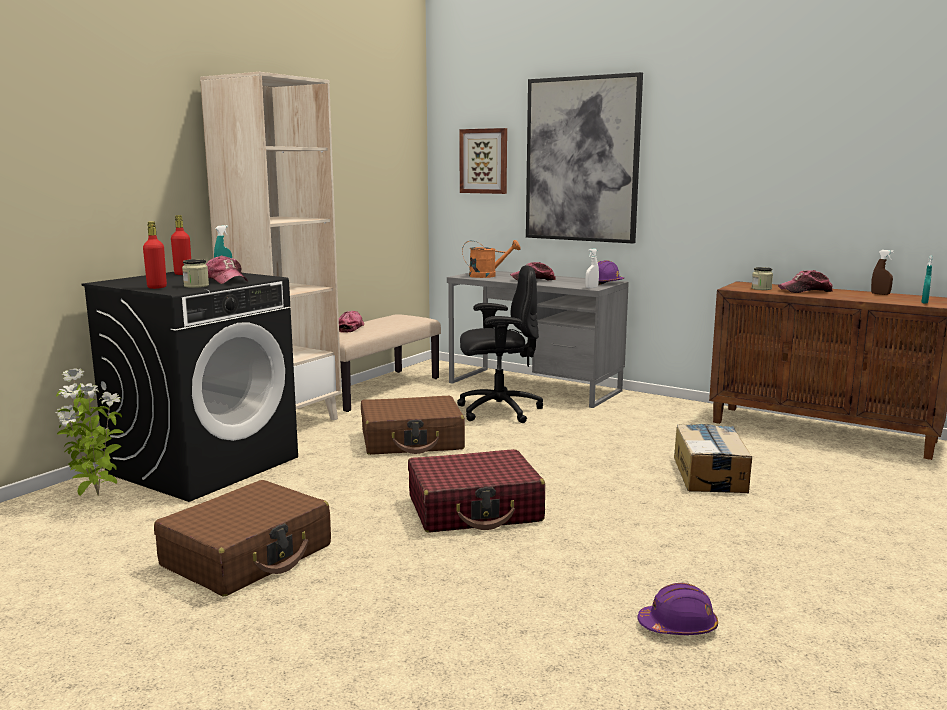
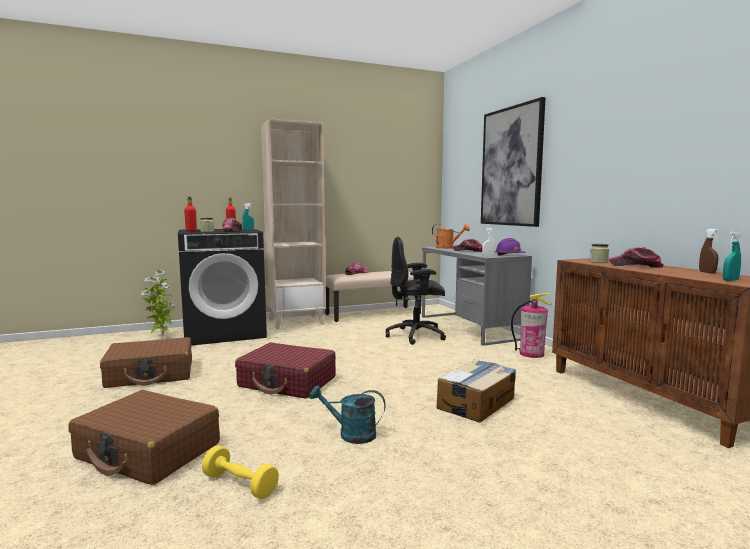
camera: 35 degrees right, 5 degrees down
(412, 441) = (335, 341): brown suitcase -> brown suitcase (148, 451)
(484, 161) = (465, 173): picture -> none
(497, 411) = (416, 336): black office chair -> black office chair turned 150 degrees clockwise
(657, 407) = (531, 354): none -> fire extinguisher
(669, 542) = (350, 434): none -> turquoise watering can
(678, 626) = (240, 485): purple hard hat -> yellow dumbbell

